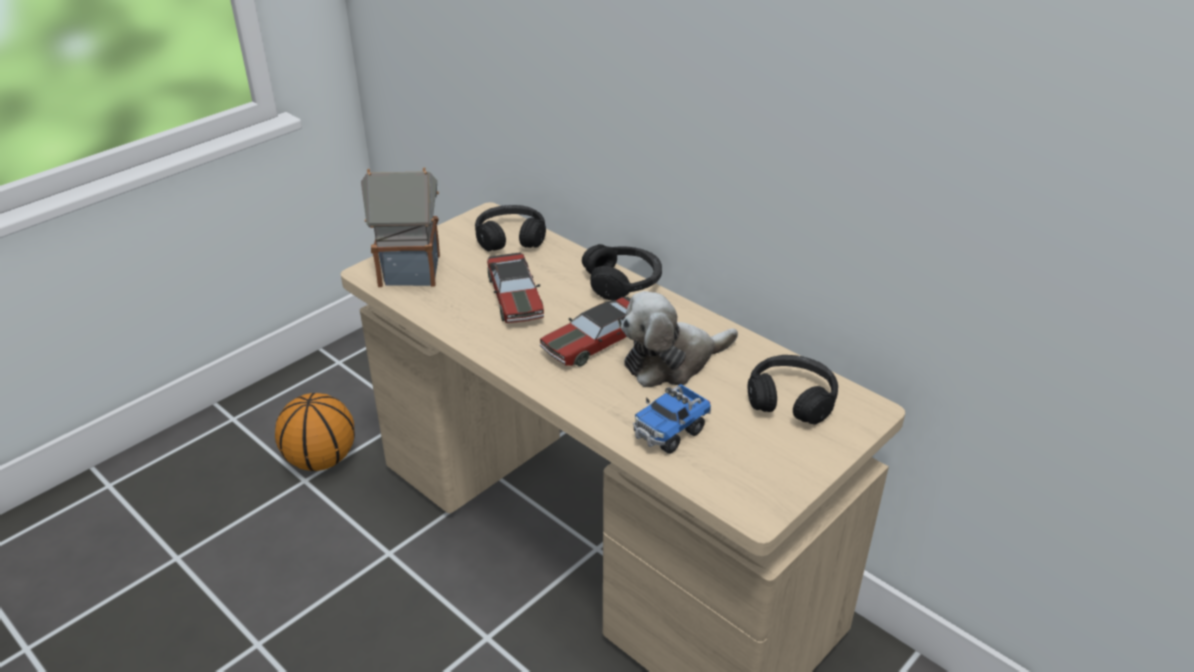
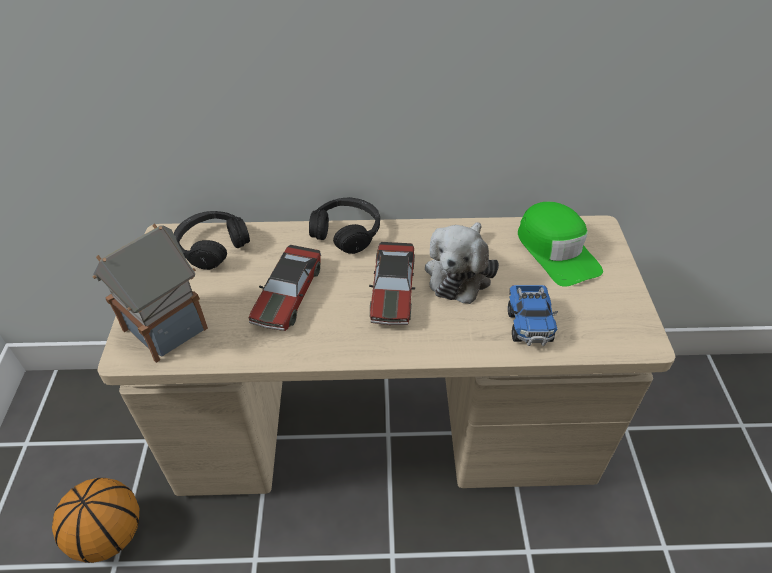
camera: 45 degrees left, 10 degrees up
(515, 298) = (288, 295): toy car -> toy car turned 75 degrees clockwise
(791, 399) = (556, 250): black headphones -> green cap

